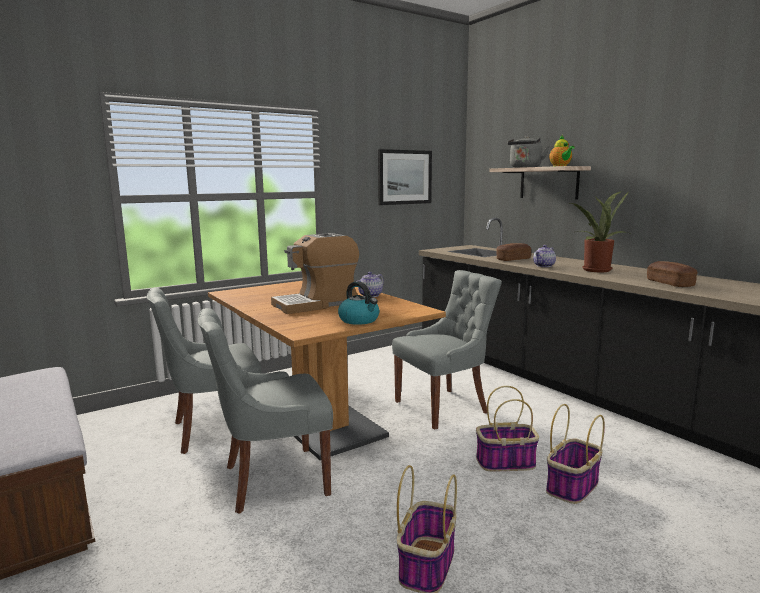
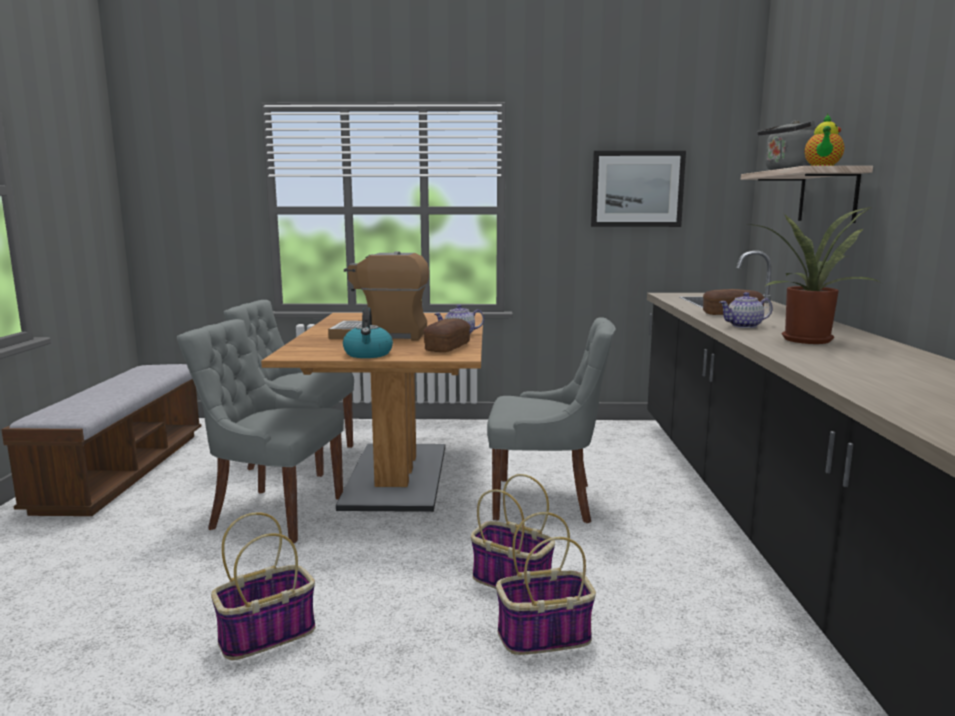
camera: 35 degrees right, 0 degrees up
(670, 283) = (859, 371): bread -> bread (447, 347)

